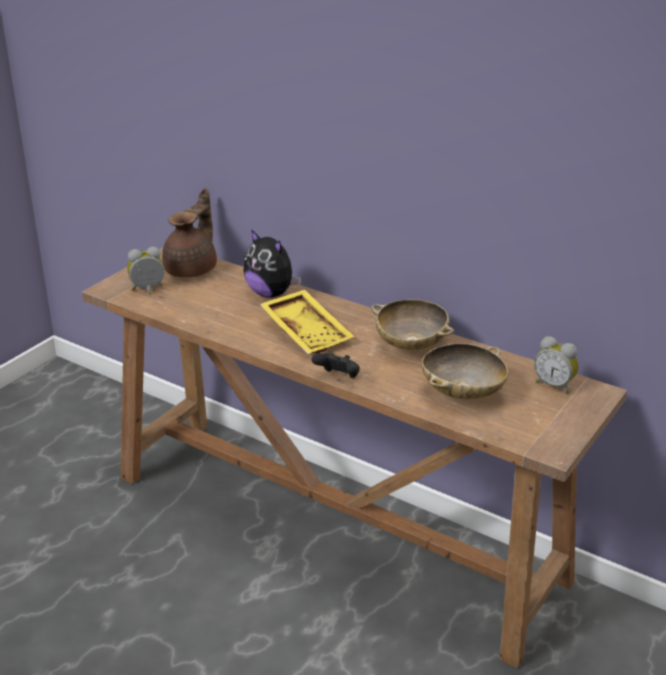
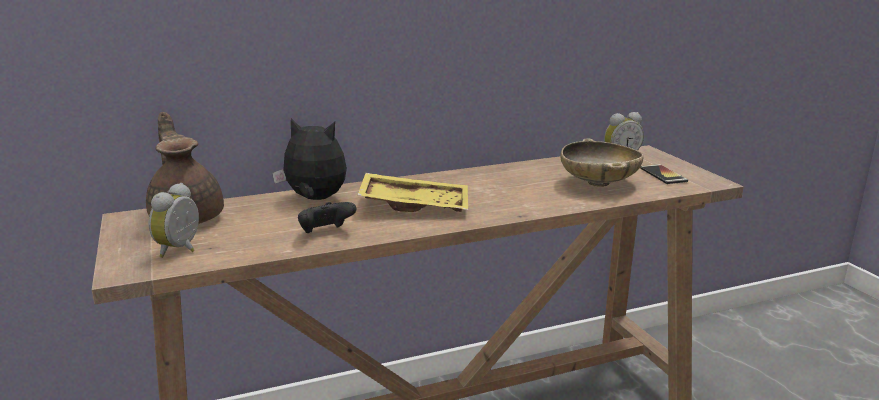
camera: 55 degrees left, 10 degrees down
(271, 293) = (314, 199): plush toy -> plush toy turned 150 degrees counterclockwise
(338, 377) = (516, 215): black game controller -> black game controller (325, 233)
(411, 345) = (499, 178): beige bowl -> none
(534, 419) = (663, 175): none -> phone

